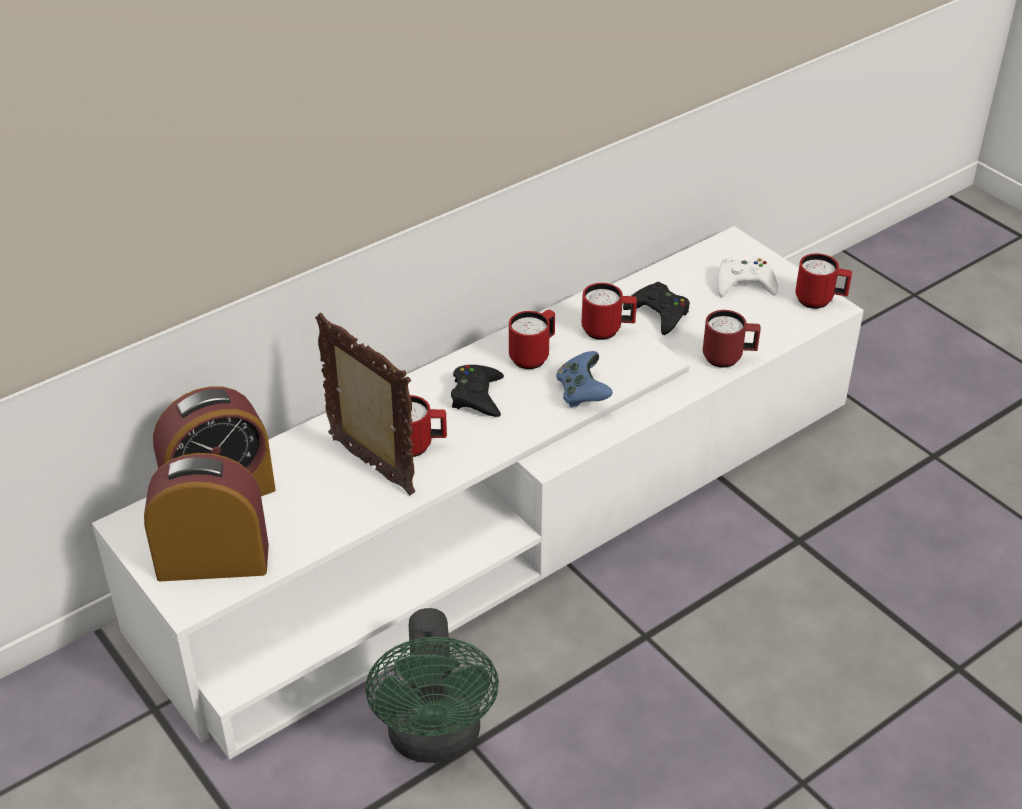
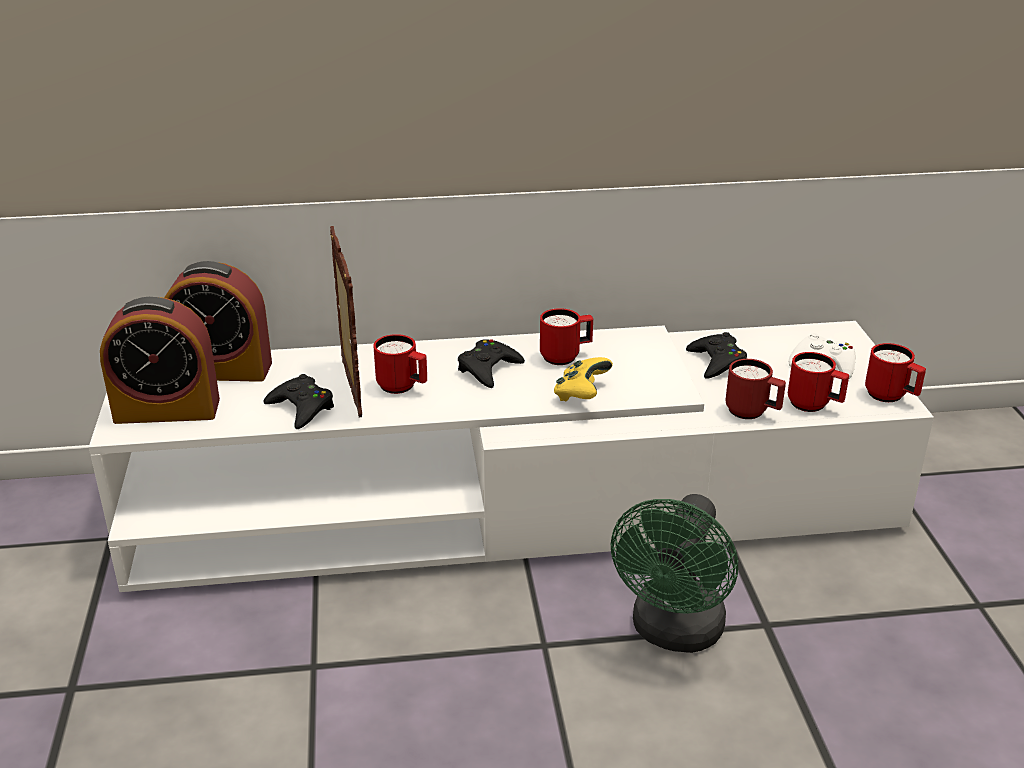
camera: 30 degrees right, 10 degrees down
(213, 561) = (167, 410): alarm clock -> alarm clock turned 150 degrees clockwise
(345, 506) = (301, 408): none -> black game controller
(435, 740) = (287, 649): green fan -> green fan (674, 633)
(582, 393) = (581, 394): blue game controller -> yellow game controller
(607, 331) = (651, 358): red mug -> red mug (814, 406)

